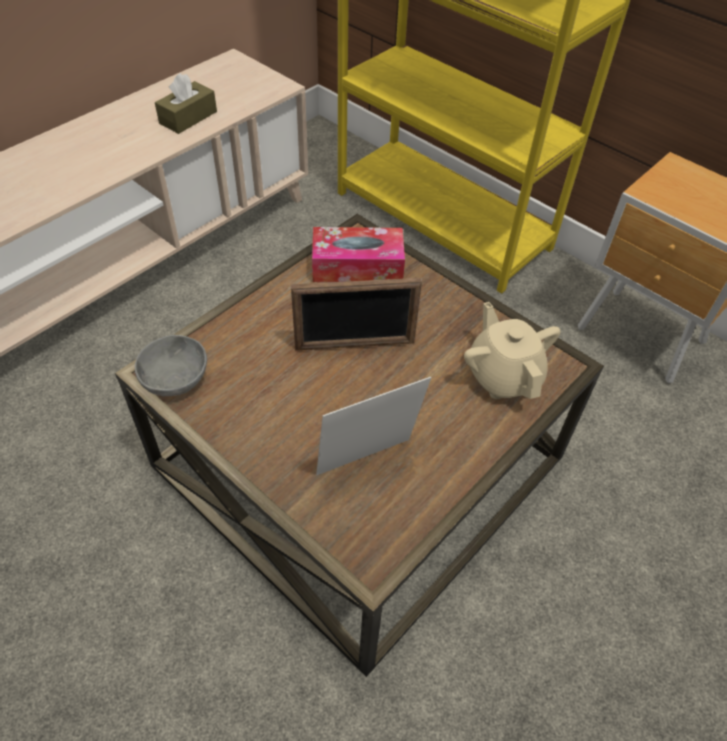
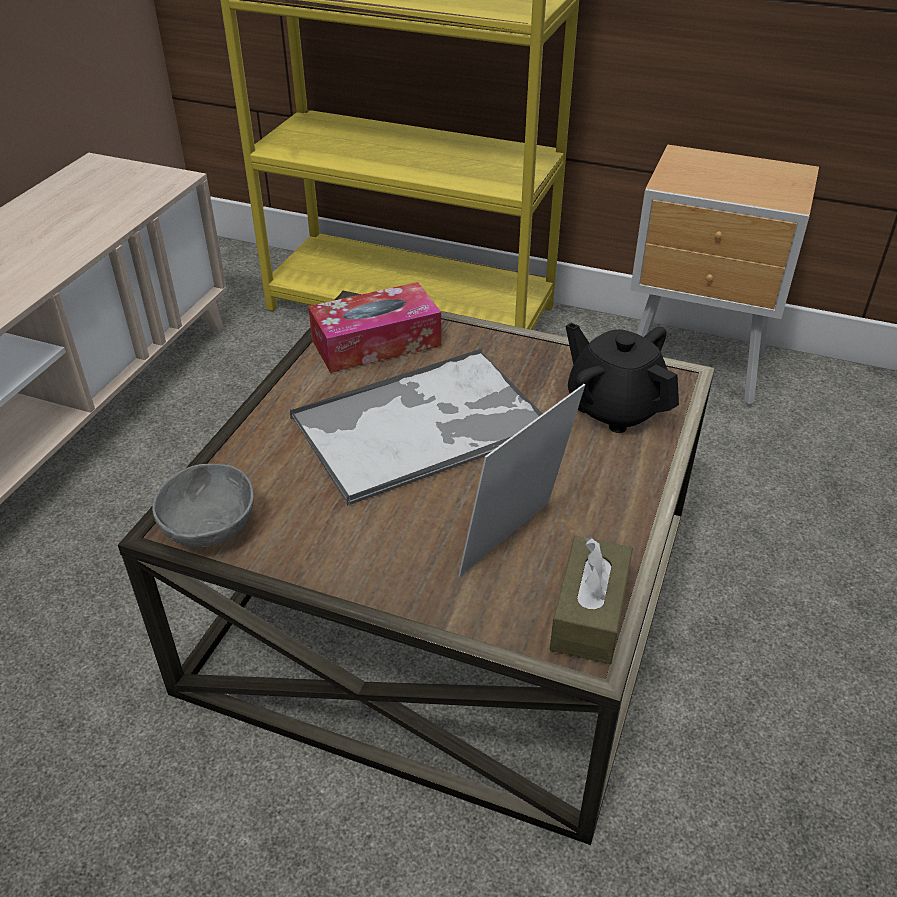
camera: 20 degrees left, 10 degrees down
(188, 117) = (69, 233): brown tissue box -> brown tissue box (589, 614)
(355, 345) = (422, 425): picture frame -> tray
(503, 376) = (614, 408): beige teapot -> black teapot

